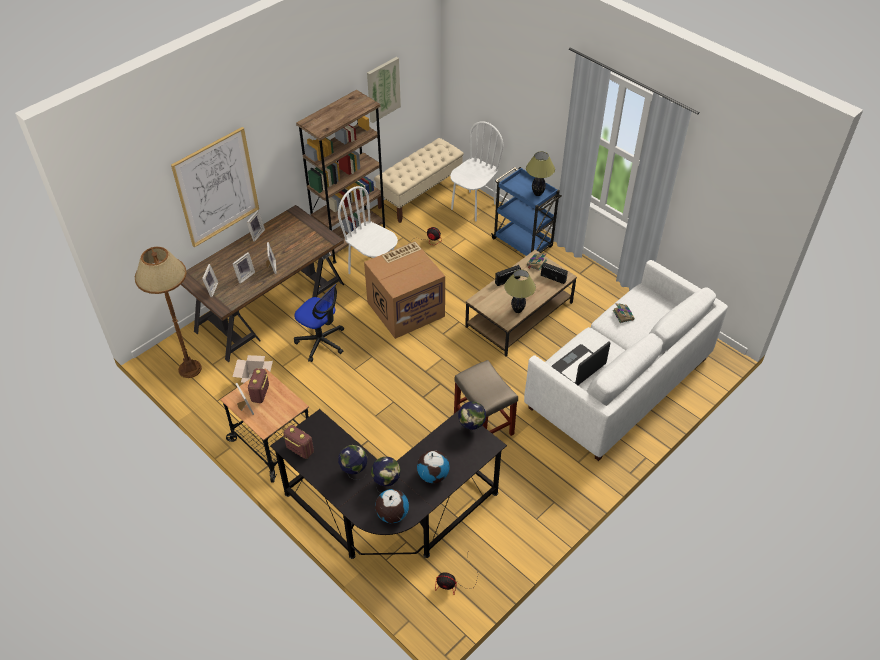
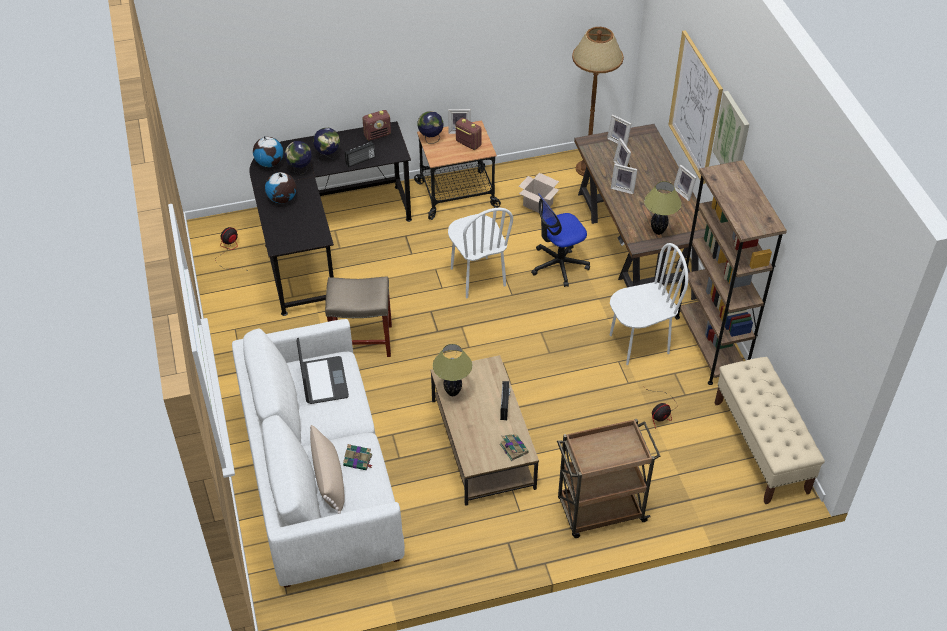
camera: 120 degrees right, 0 degrees up
(383, 89) = (809, 287): picture -> picture (732, 137)
(406, 308) = (561, 348): cardboard box -> none
(471, 428) = (306, 241): globe -> globe (430, 139)
(473, 206) = (706, 493): white chair -> white chair (477, 277)
(523, 243) = (600, 511): blue cart -> brown cart
(537, 193) = (593, 456): table lamp -> table lamp (658, 231)
(553, 278) = (478, 452): radio -> radio (360, 161)
(648, 322) = (329, 478): none -> beige pillow

